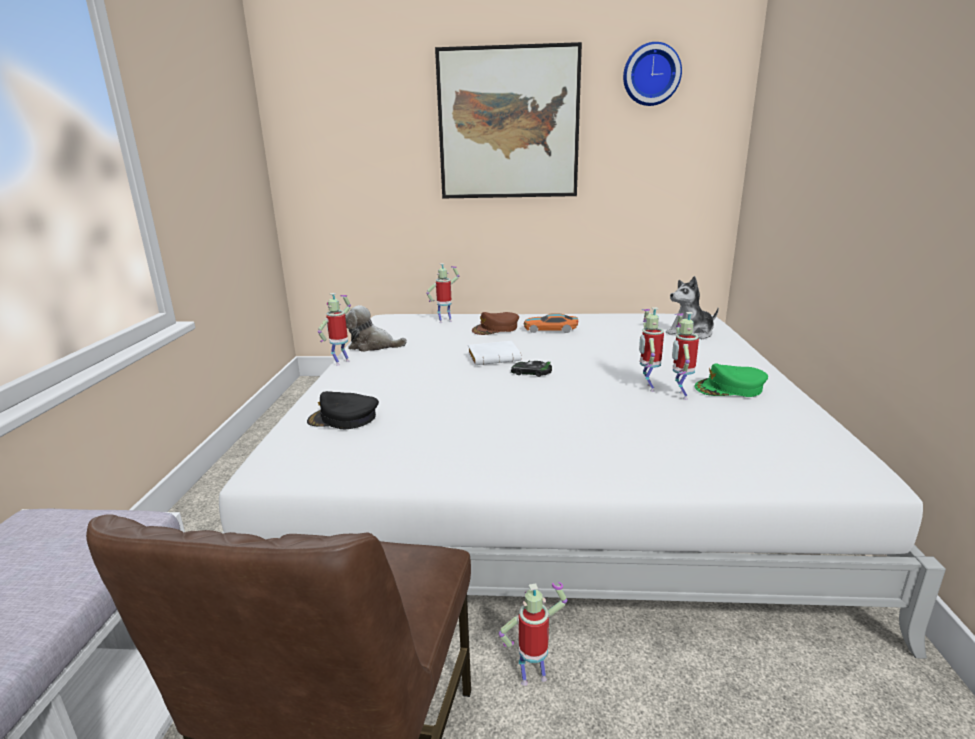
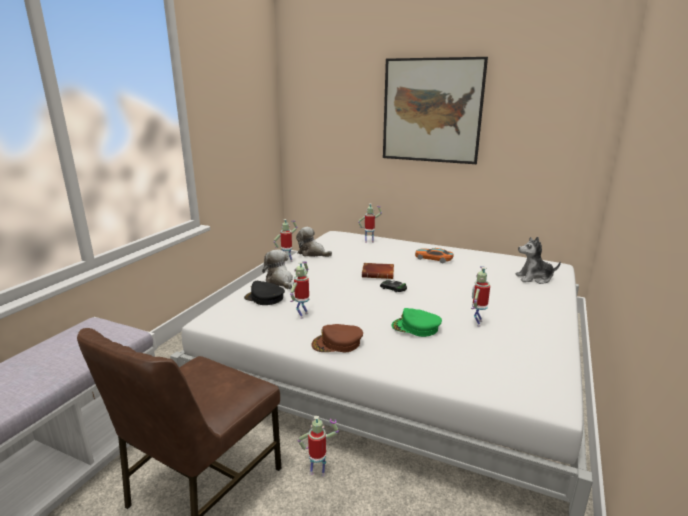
camera: 20 degrees right, 0 degrees up
(351, 390) = (280, 281): none -> plush toy
(495, 357) = (379, 274): white book -> brown book
(496, 329) = (396, 253): brown cap -> brown cap (337, 343)
(647, 387) = (460, 313): toy robot -> toy robot (302, 315)
(651, 75) = (540, 80): wall clock -> none
(730, 388) = (517, 325): green cap -> green cap (416, 327)

